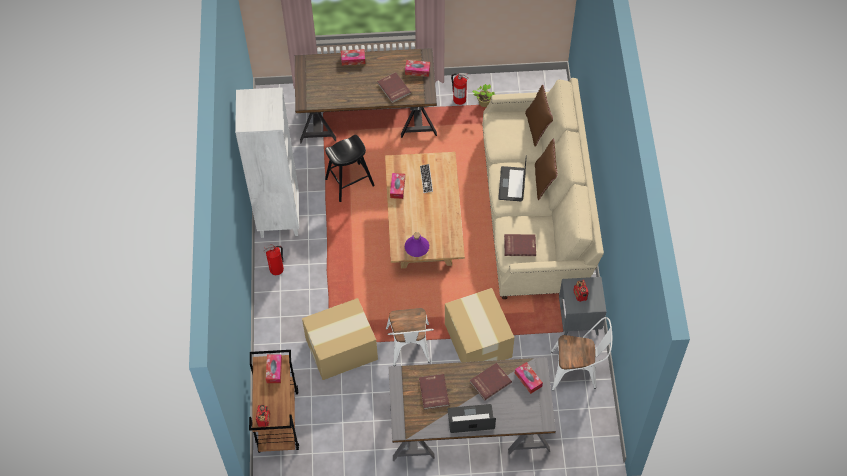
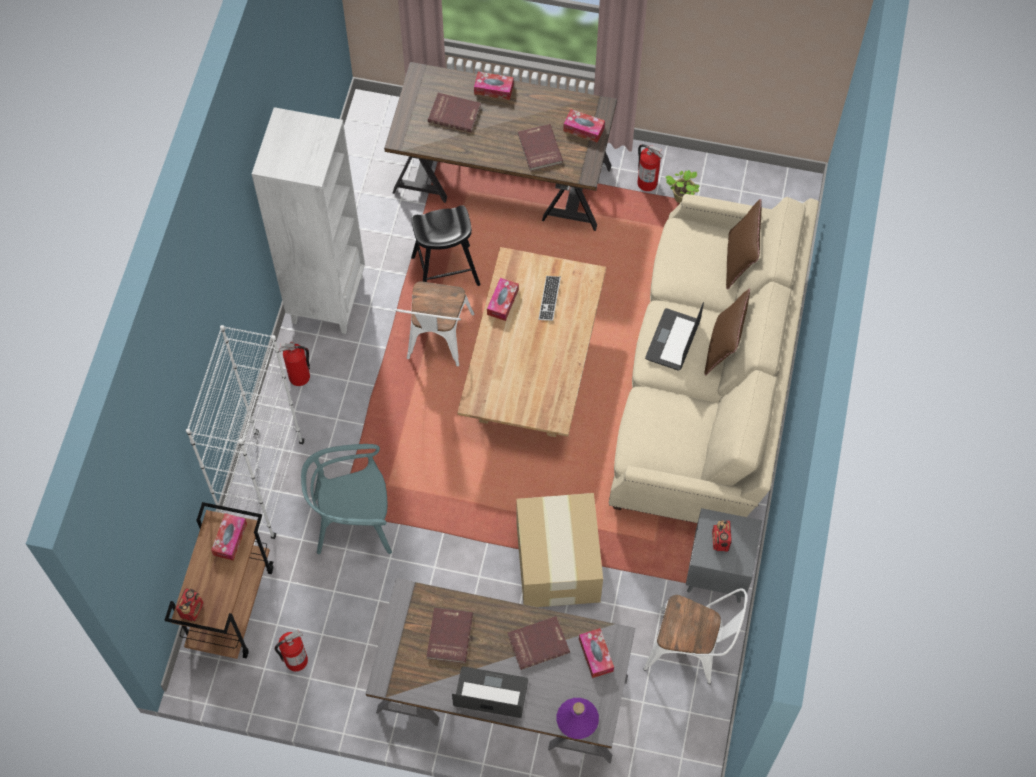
camera: 15 degrees right, 5 degrees up
(275, 341) = (264, 485): none -> white bookcase
(330, 443) = (295, 660): none -> fire extinguisher
(340, 349) = (353, 521): cardboard box -> turquoise chair
(409, 349) = (453, 548): white chair -> white chair (437, 341)
(417, 247) = (502, 402): purple bottle -> purple bottle (577, 719)
(519, 245) = (654, 439): red book -> red book (454, 113)

